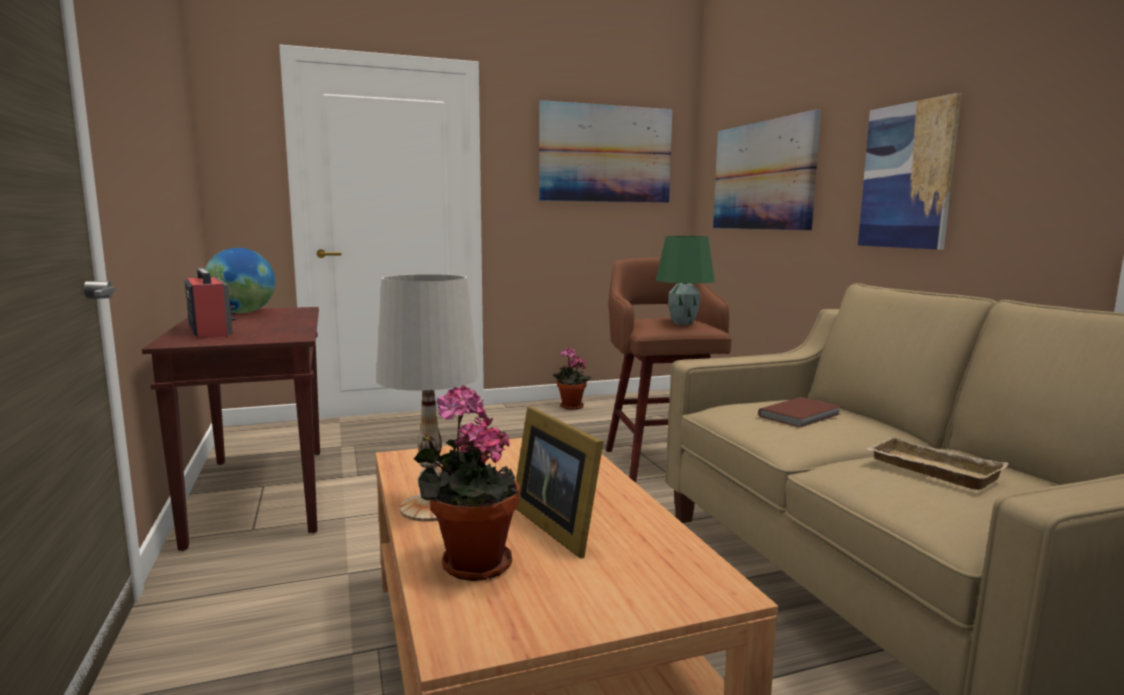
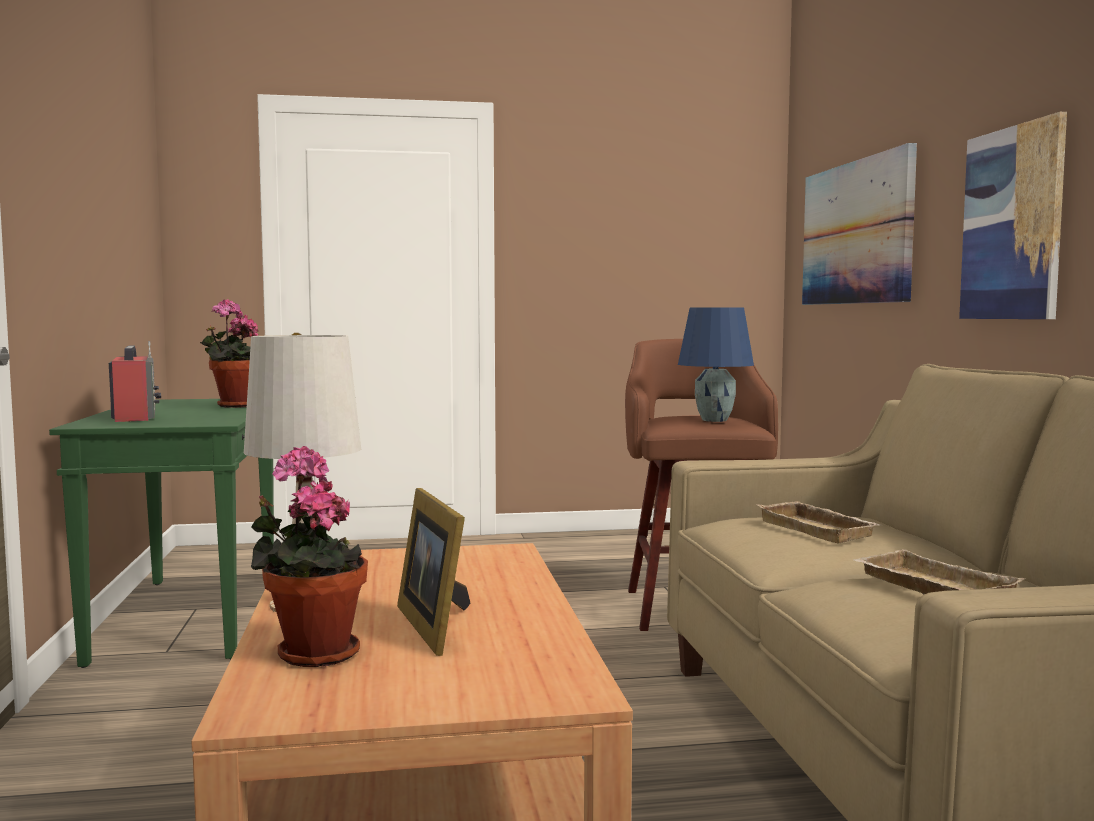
camera: 10 degrees right, 5 degrees down
(242, 313) = (186, 402): globe -> none
(260, 493) = (189, 616): brown console table -> green console table
(570, 407) = (606, 540): potted plant -> potted plant (234, 406)
(605, 154) = (659, 211): picture -> none
(682, 323) = (713, 420): green table lamp -> blue table lamp
(801, 415) = (820, 530): brown book -> beige tray

